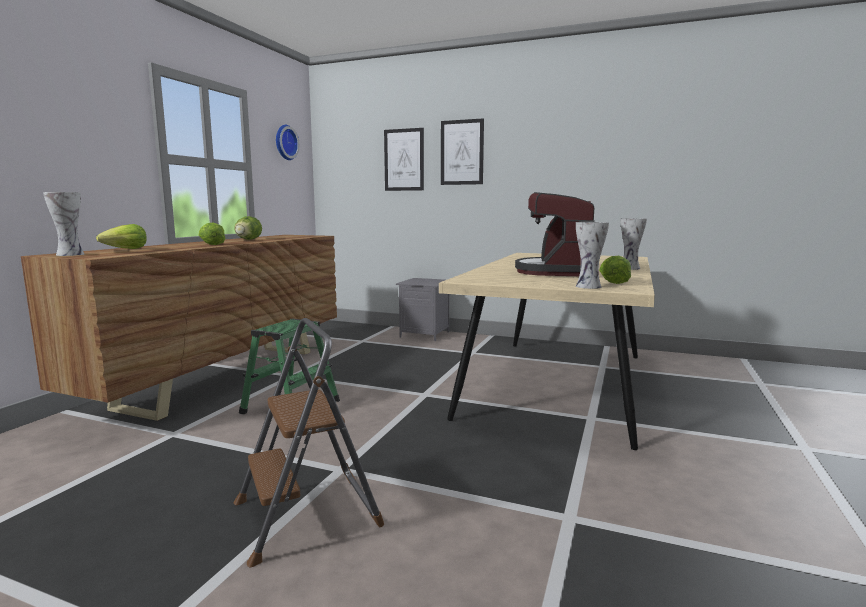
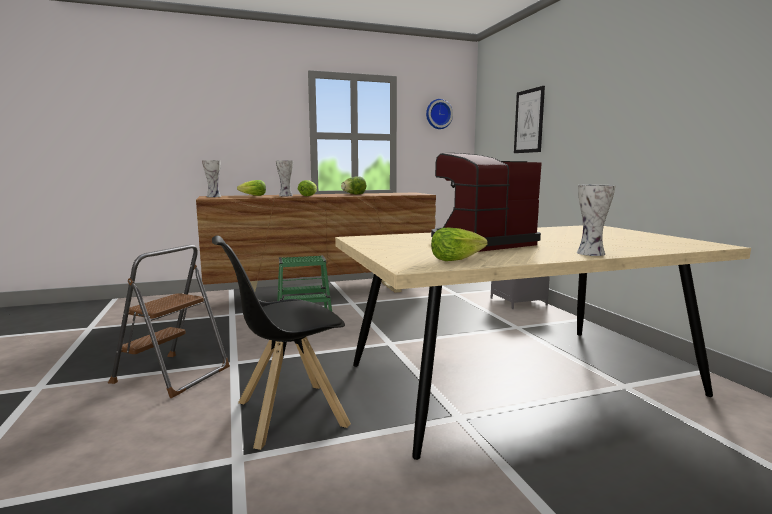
camera: 50 degrees right, 0 degrees up
(462, 152) = (572, 108): picture -> none
(509, 474) = (287, 414): none -> black chair
(589, 286) = (400, 258): vase -> vase (285, 196)

